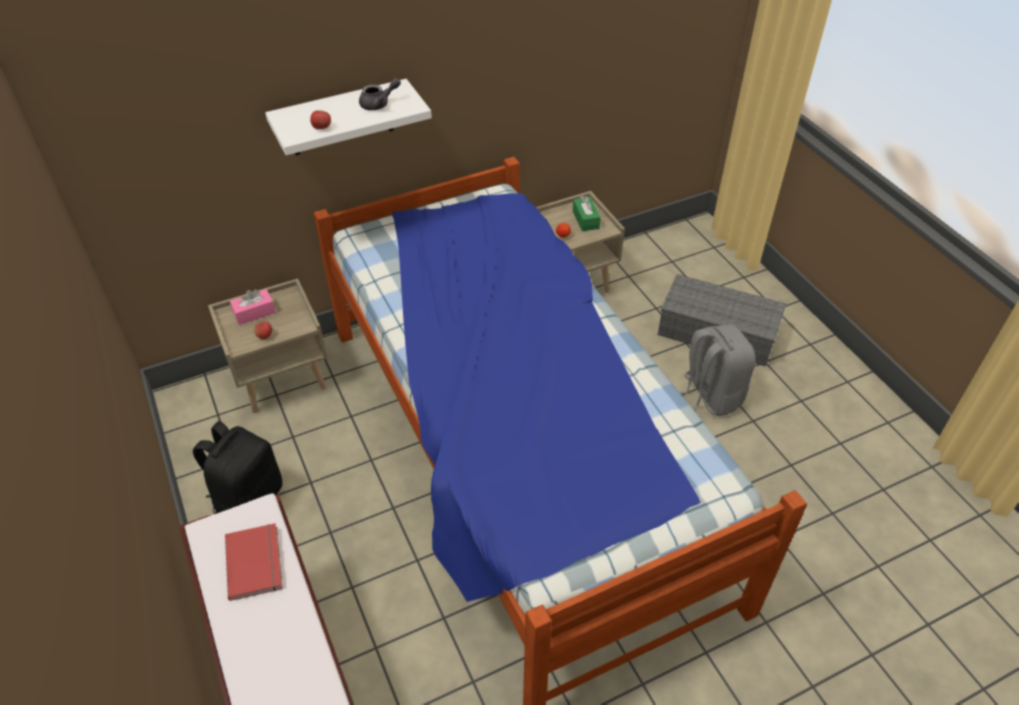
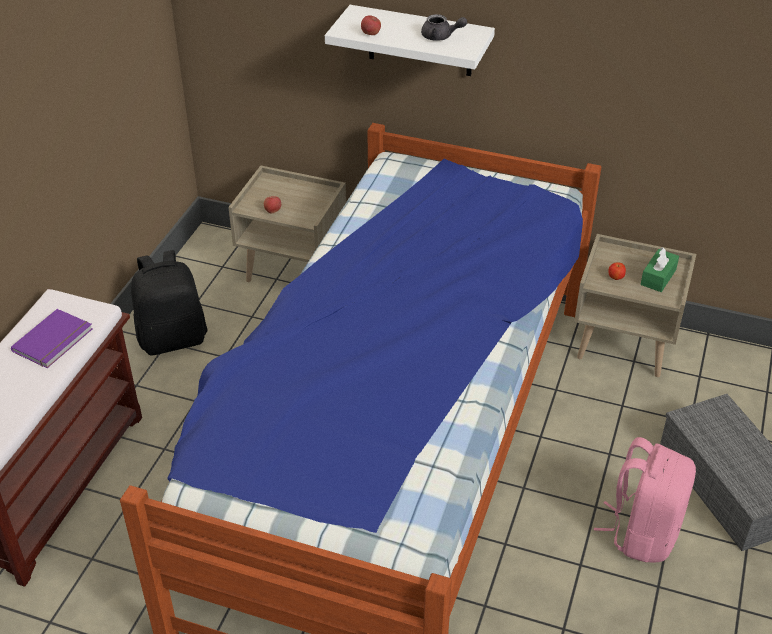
camera: 45 degrees right, 5 degrees down
(254, 313) = (286, 190): pink tissue box -> none
(256, 562) = (55, 341): red book -> purple book
(709, 395) = (642, 532): grey backpack -> pink backpack

